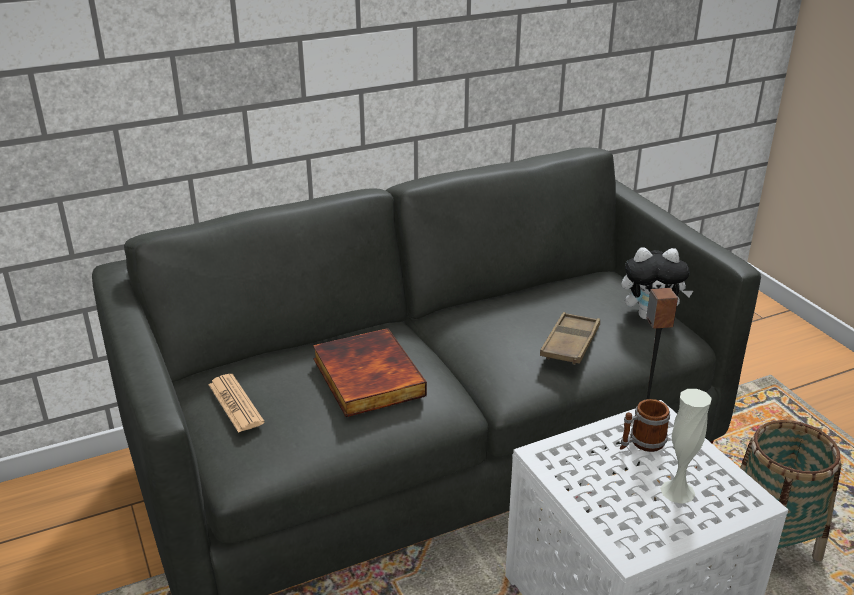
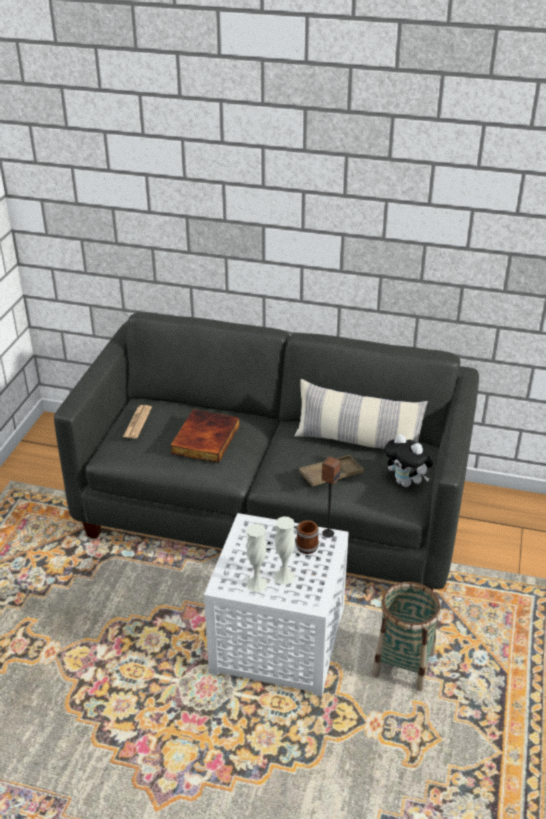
camera: 40 degrees right, 5 degrees up
(541, 298) = (358, 442): none -> pillow
(664, 521) = (256, 584): none -> white vase

